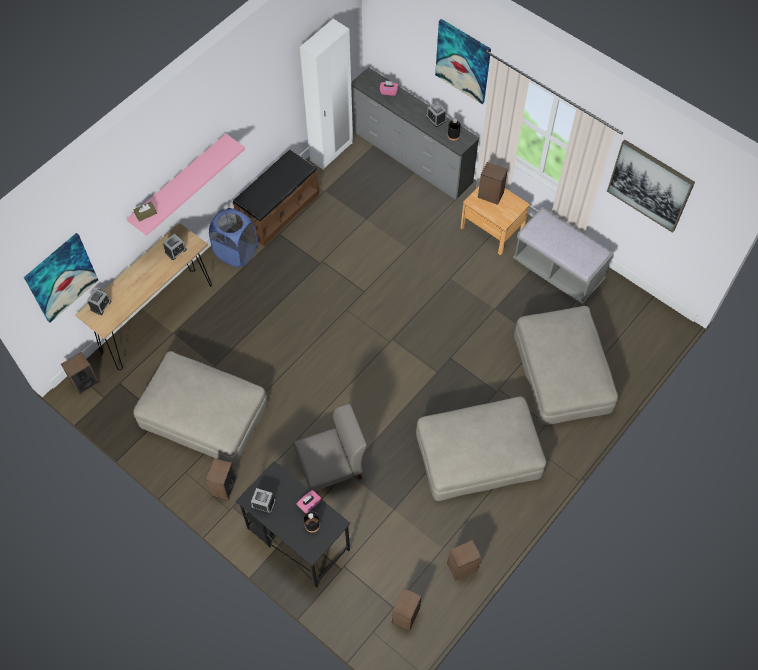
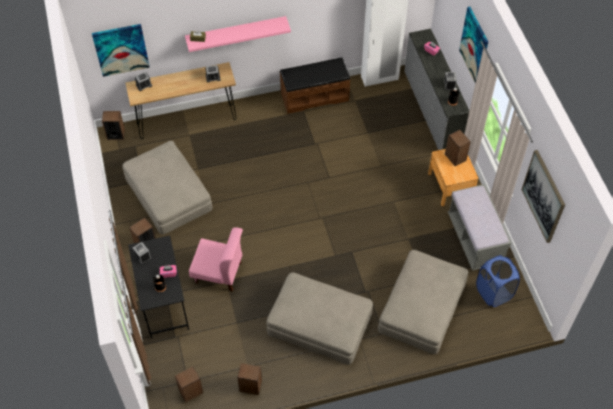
camera: 35 degrees right, 5 degrees down
(236, 253) = (267, 108): blue laundry basket -> blue laundry basket (493, 292)
(331, 467) = (219, 273): grey chair -> pink chair

